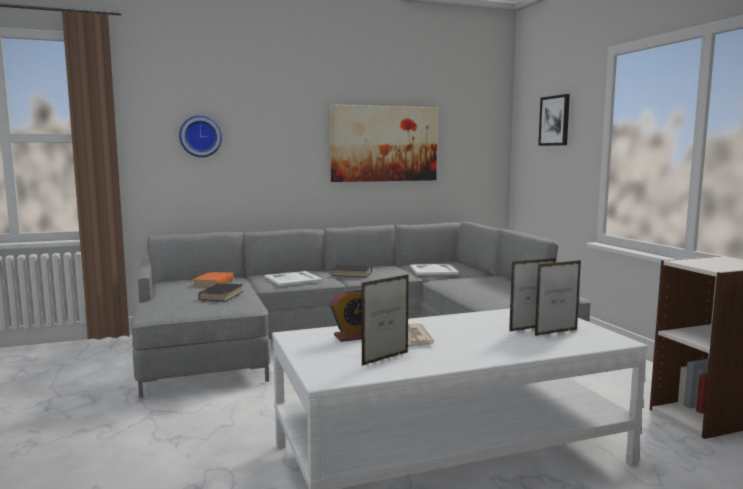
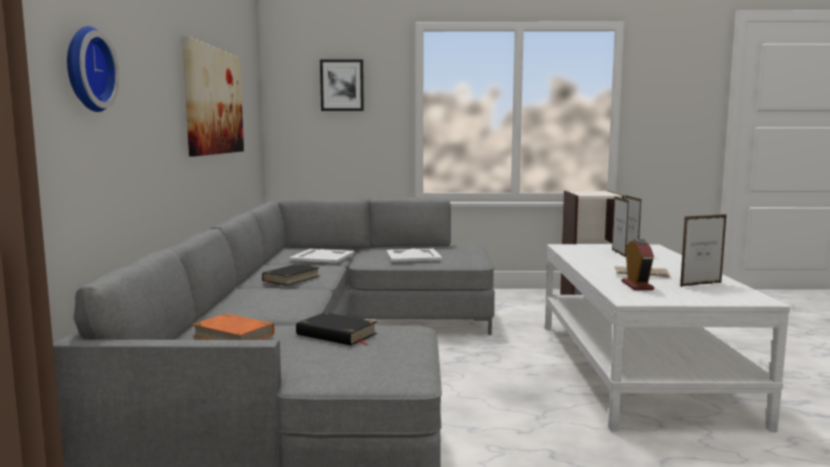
camera: 70 degrees left, 0 degrees up
(293, 279) = (280, 300): white tray -> white tray (413, 255)
(385, 358) = (701, 284): picture frame -> picture frame turned 90 degrees clockwise

